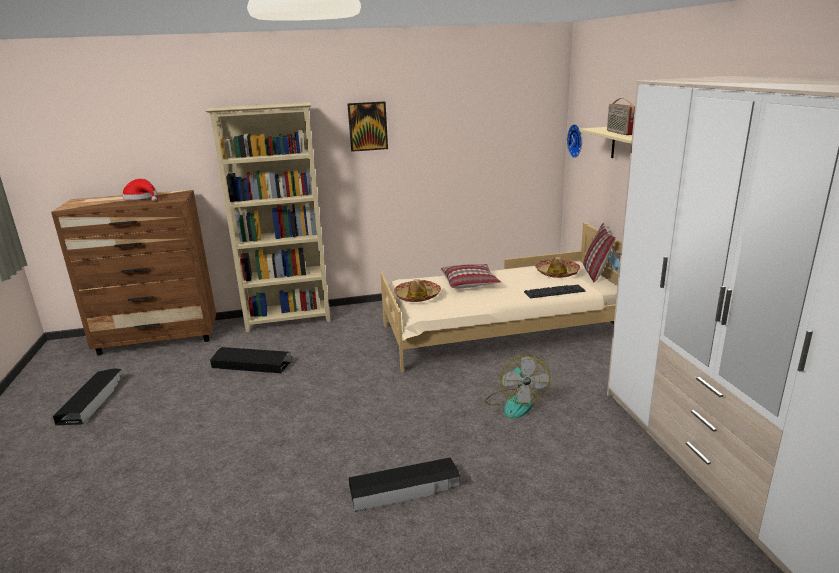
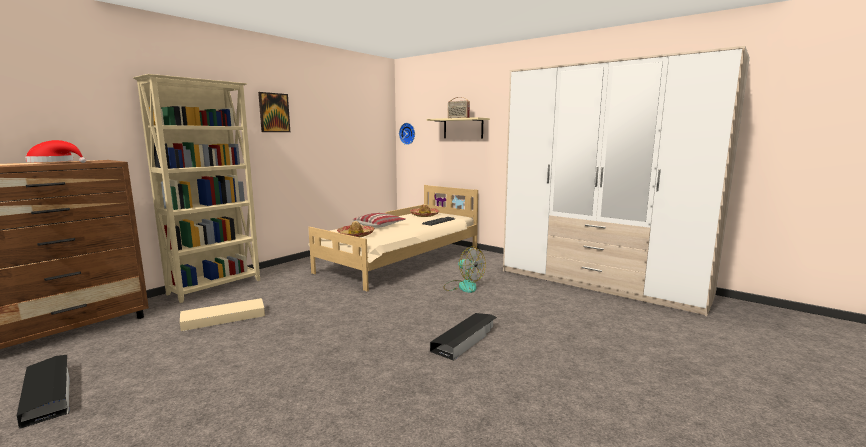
camera: 40 degrees left, 10 degrees down
(251, 364) = (223, 319): black storage box -> beige storage box
(595, 273) = (444, 213): pillow -> none

